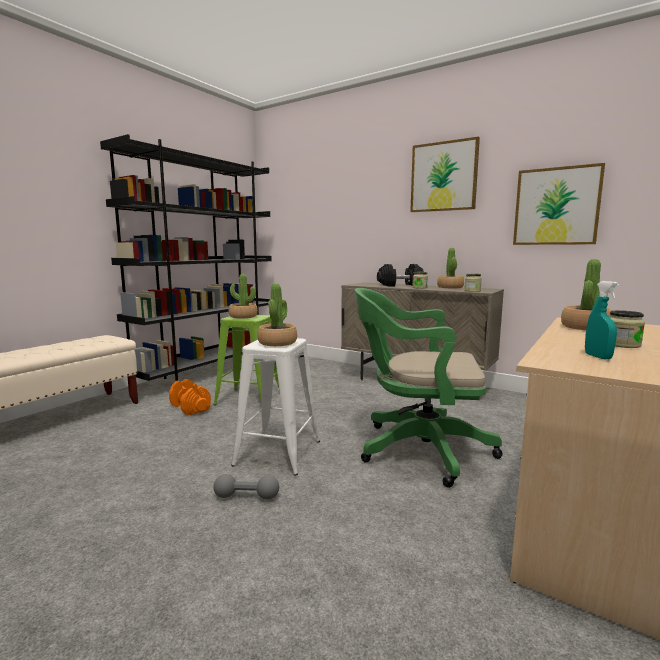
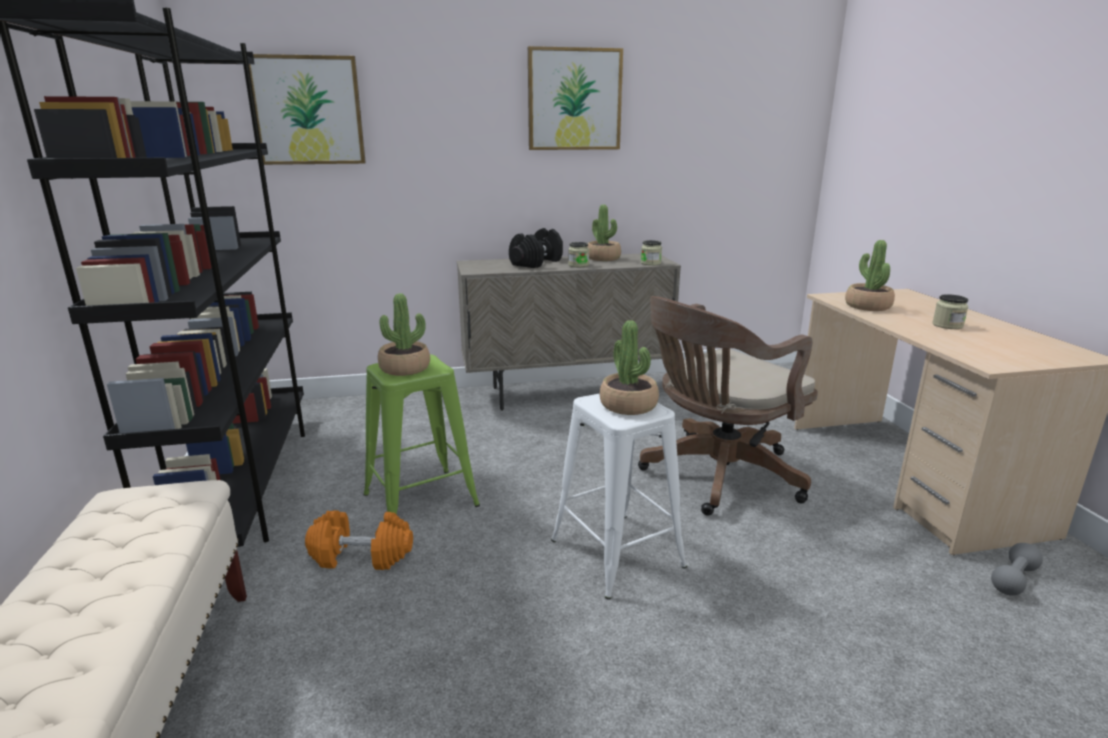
camera: 45 degrees left, 10 degrees up
(246, 497) = (696, 620): grey dumbbell -> grey dumbbell (1013, 579)
(417, 449) = (716, 476): green office chair -> brown office chair
(556, 206) = (709, 150): picture -> picture (308, 111)
(598, 357) = (983, 346): turquoise spray bottle -> none

